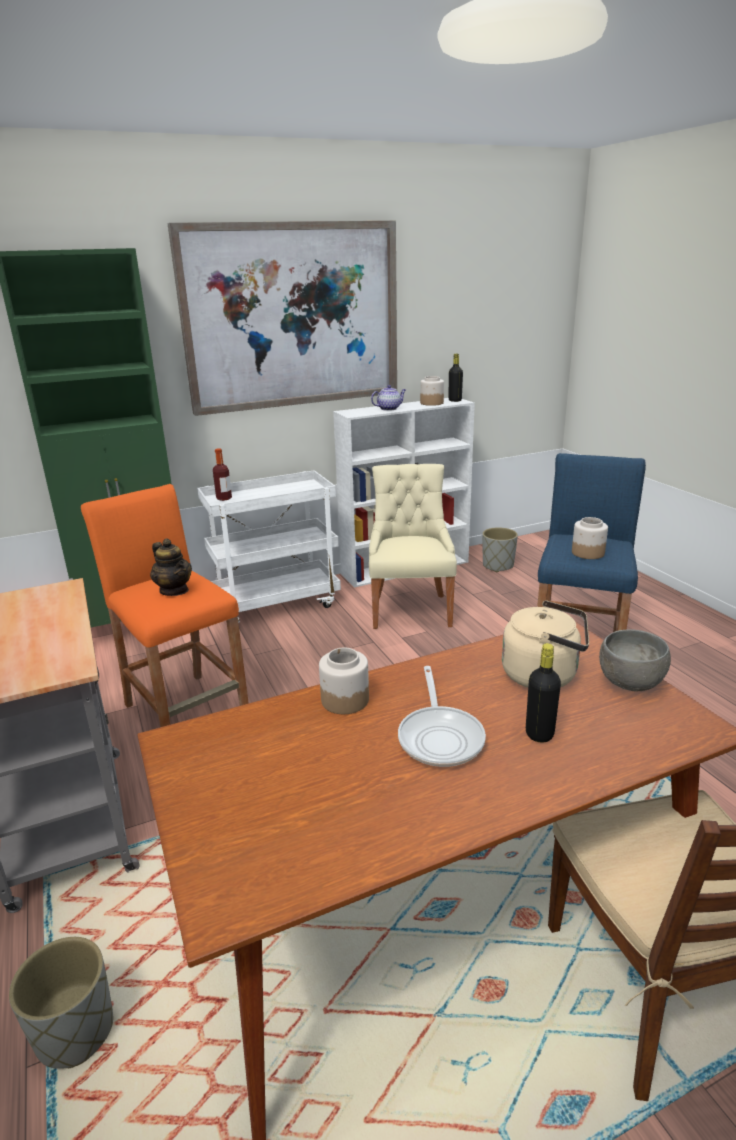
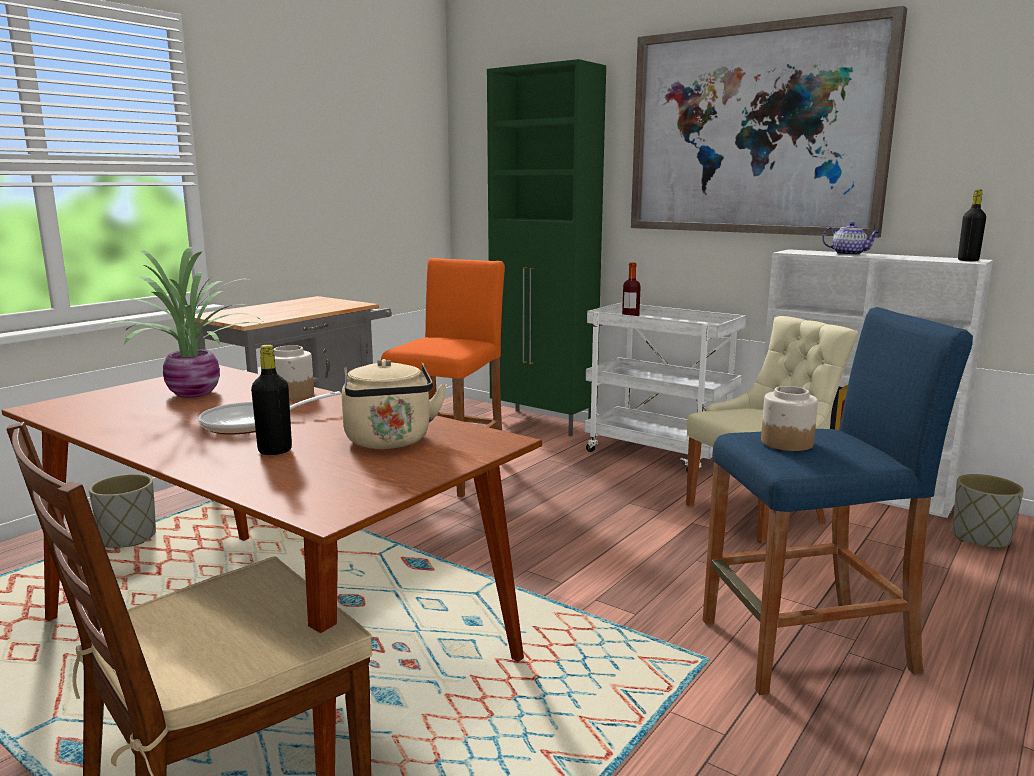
camera: 60 degrees right, 10 degrees down
(174, 590) = (439, 342): teapot -> none
(272, 763) = (195, 392): none -> potted plant
(431, 403) = (924, 258): jar -> none
(629, 682) = (405, 474): grey bowl -> none

